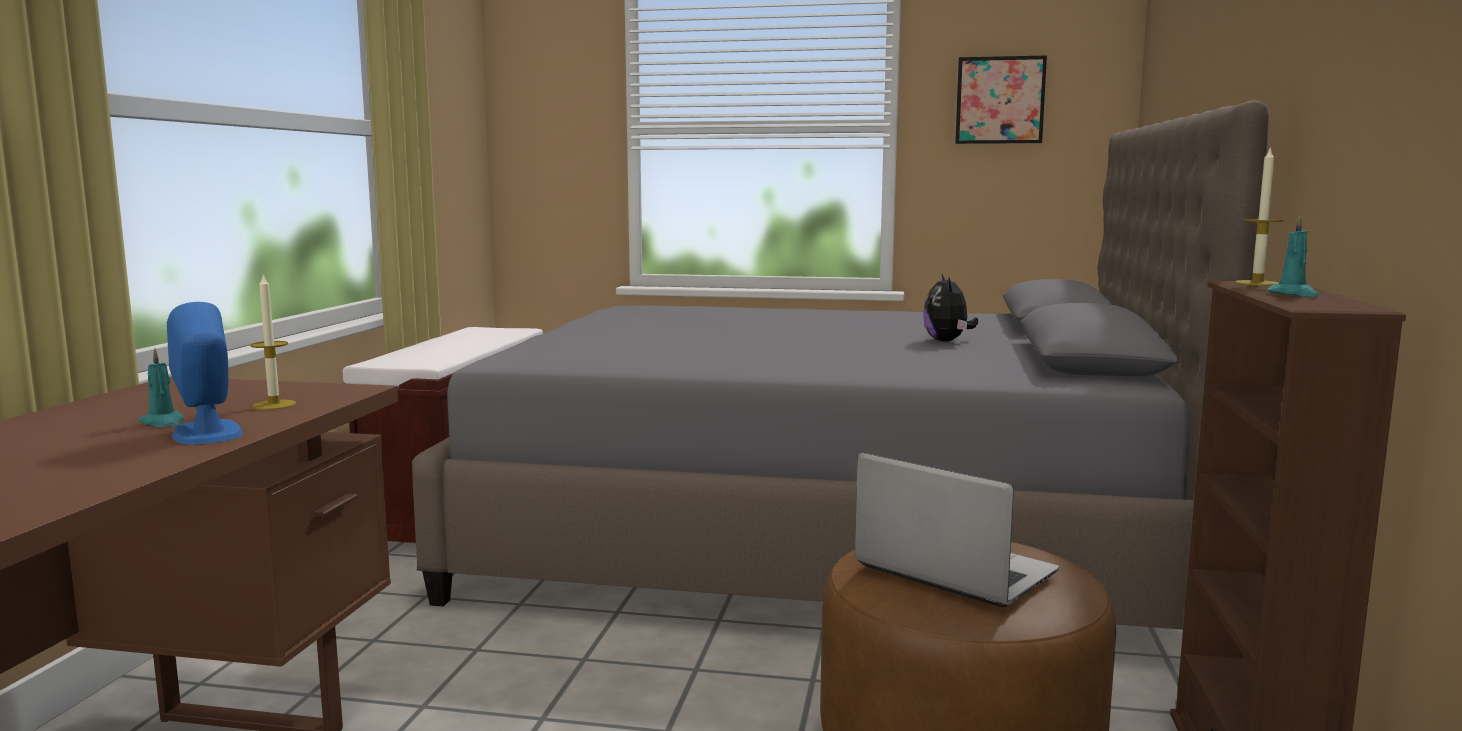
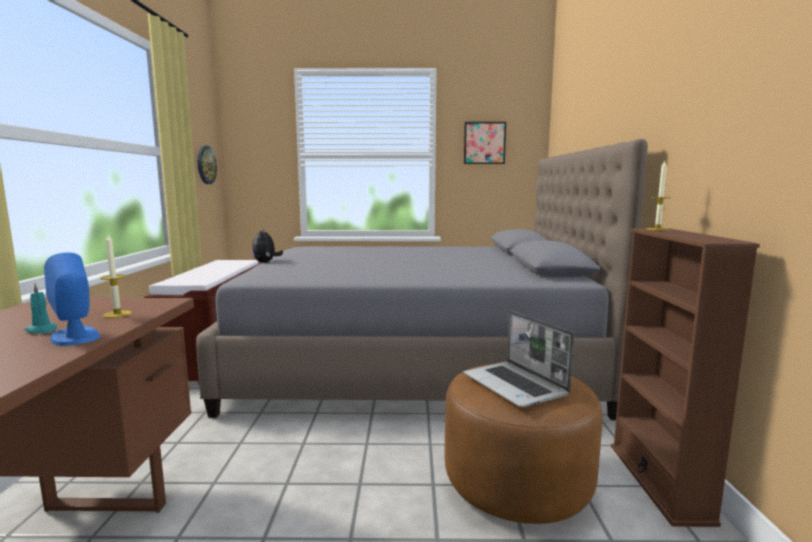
camera: 10 degrees left, 0 degrees up
(456, 149) = (205, 165): none -> wall clock
(947, 341) = (475, 261): plush toy -> plush toy (266, 262)
(951, 571) = (516, 386): laptop -> laptop turned 150 degrees counterclockwise
(1294, 294) = (688, 235): turquoise candle -> none

